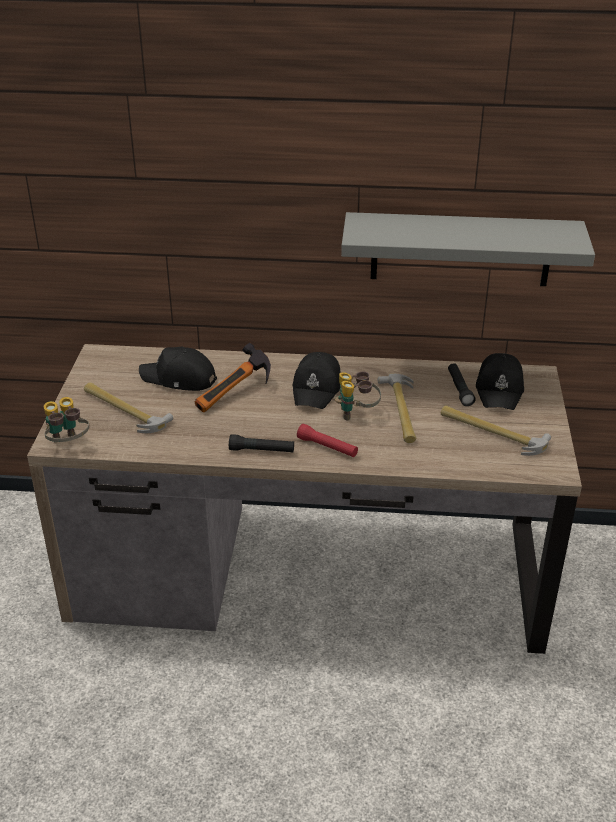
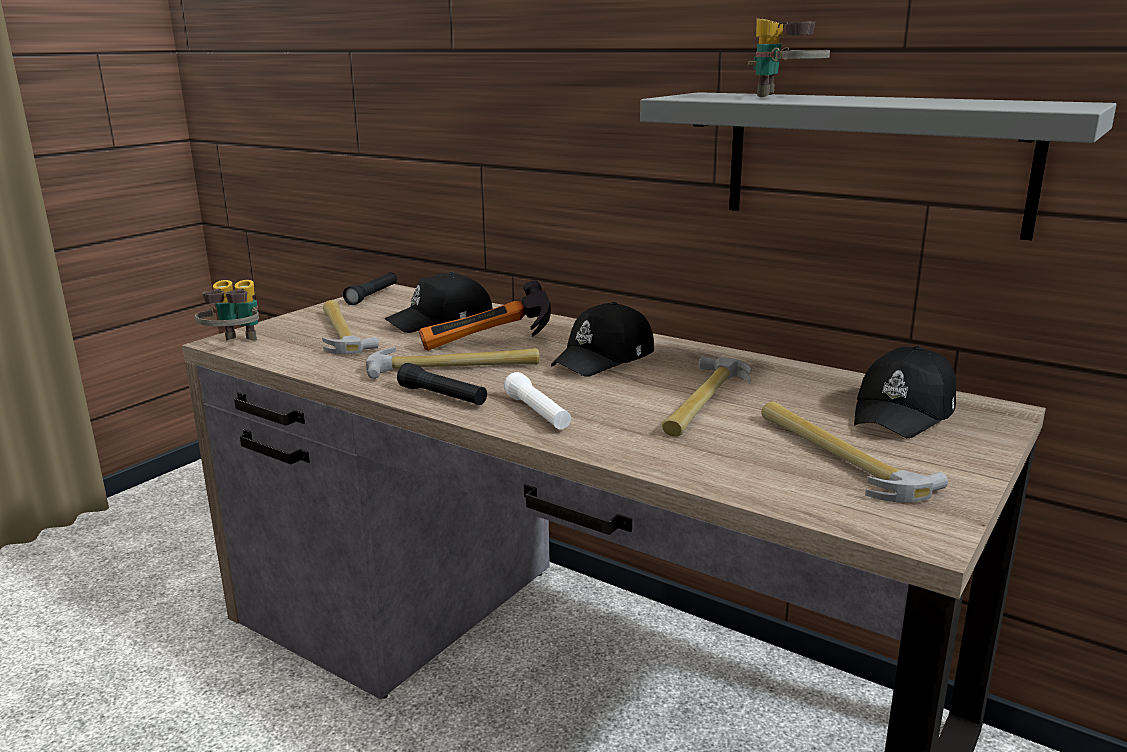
camera: 30 degrees right, 15 degrees down
(178, 379) = (443, 321): black cap -> black cap turned 75 degrees counterclockwise
(239, 423) = (454, 368): none -> hammer
(327, 447) = (537, 413): red flashlight -> white flashlight
(357, 413) = (629, 390): binoculars -> binoculars (785, 96)
(459, 389) = (830, 399): black flashlight -> black flashlight (372, 295)

